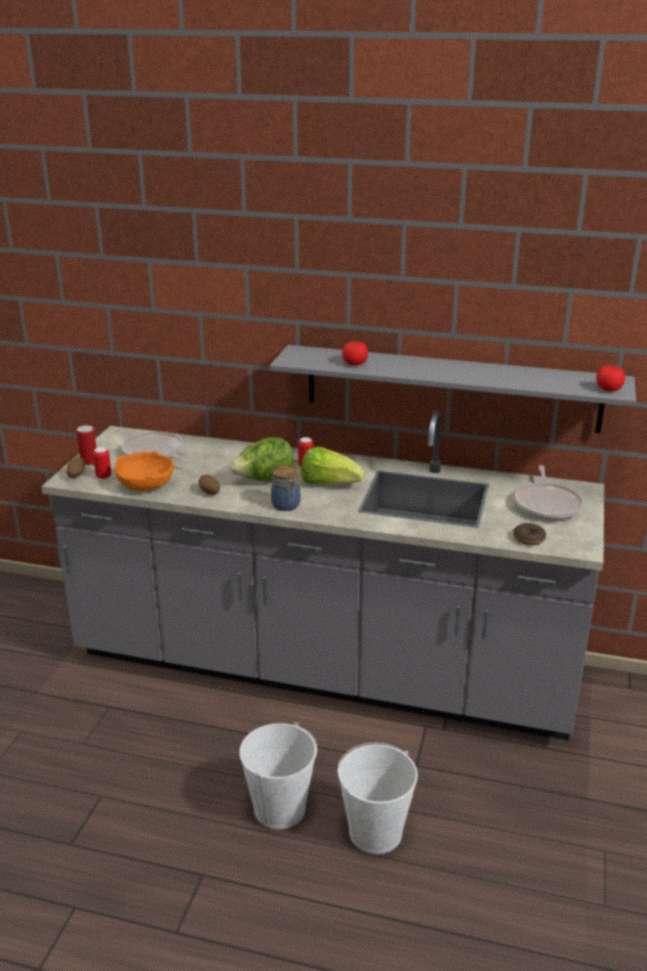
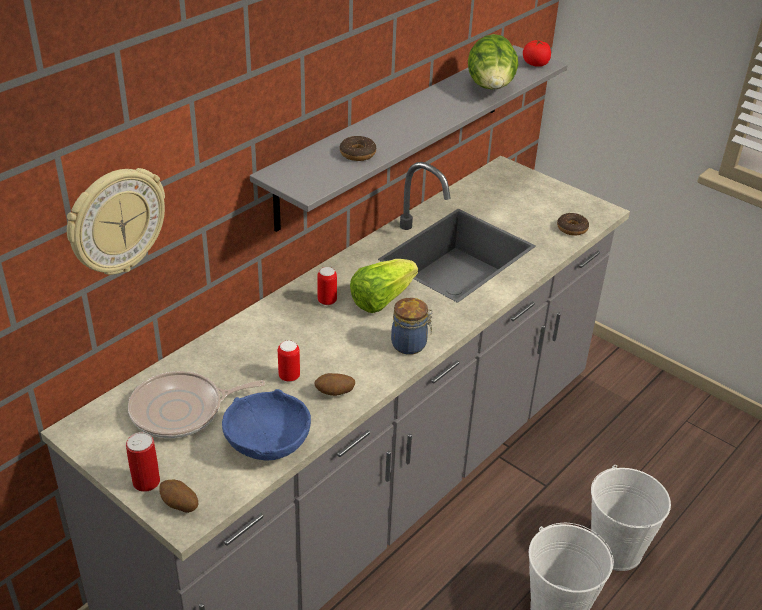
camera: 65 degrees left, 10 degrees up
(103, 476) = (208, 477): can -> can (289, 376)
(146, 485) = (268, 443): orange bowl -> blue bowl
(179, 322) = (116, 222): none -> wall clock
(264, 480) = (338, 342): lettuce -> lettuce (491, 89)
(355, 363) = (357, 154): tomato -> donut
(547, 505) = (519, 196): frying pan -> none

